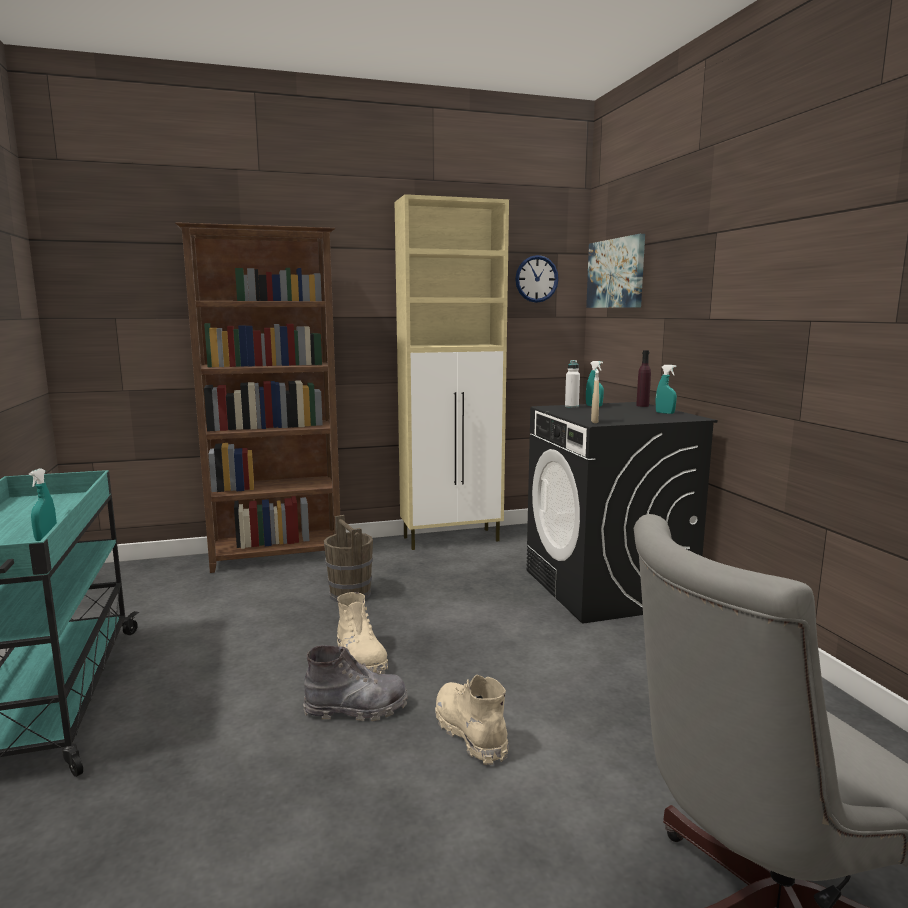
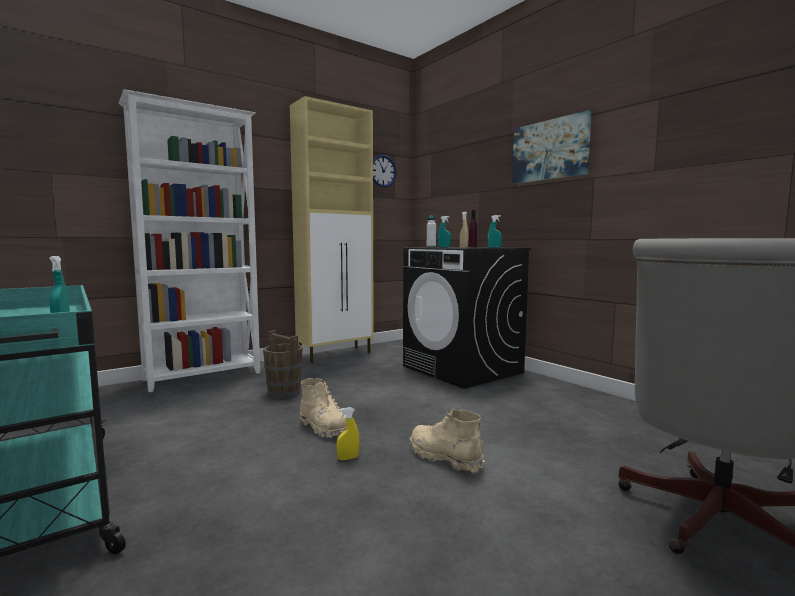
camera: 20 degrees left, 5 degrees down
(278, 557) = (204, 377): brown bookcase -> white bookcase
(356, 709) = (348, 458): grey boot -> yellow spray bottle
(616, 273) = (438, 167): picture -> picture (550, 150)

